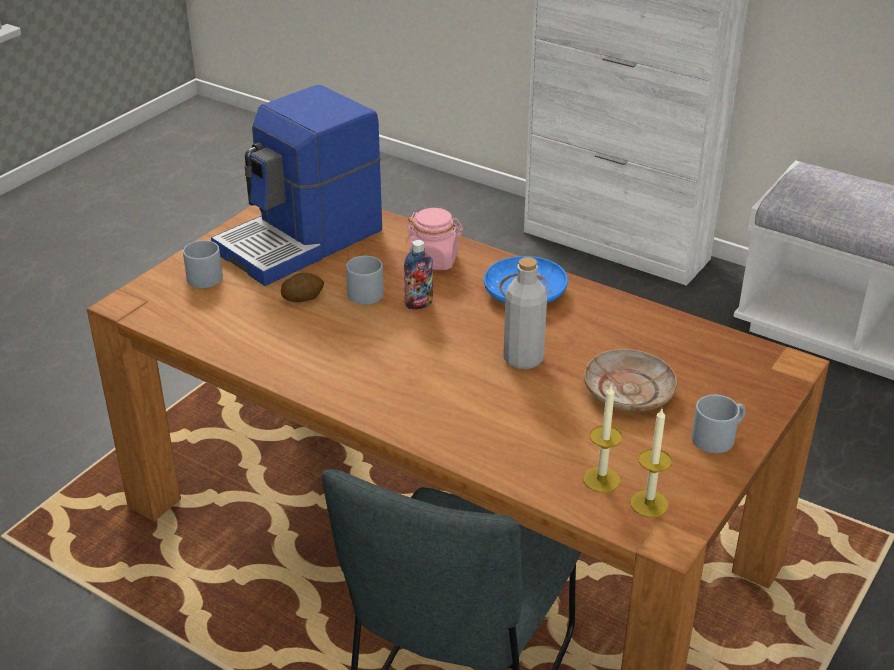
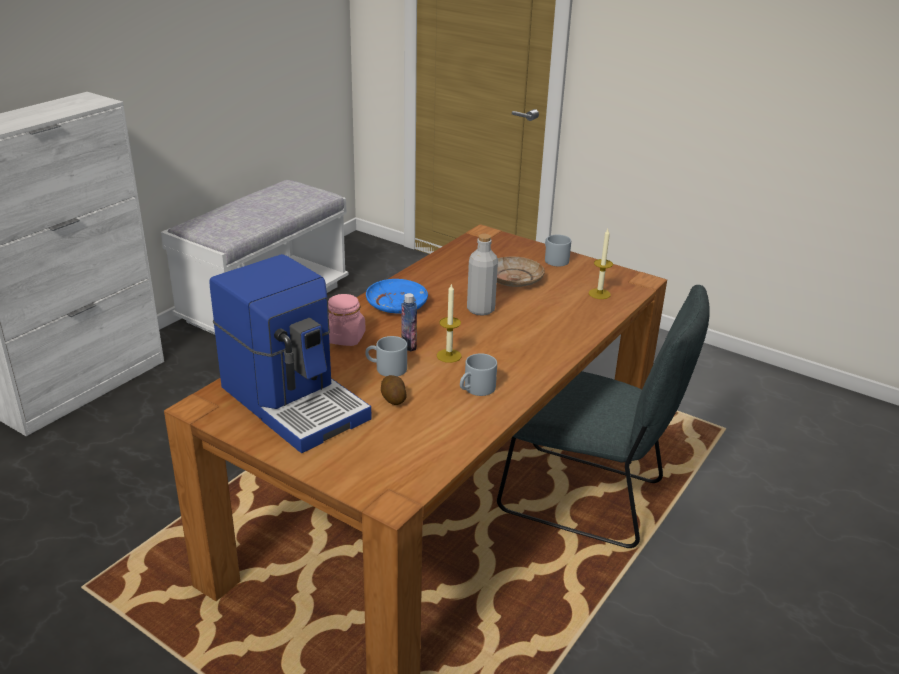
camera: 90 degrees left, 5 degrees down
(200, 276) = (347, 458): grey mug -> grey mug (476, 389)
(649, 504) = (617, 282): candle -> candle (449, 355)

